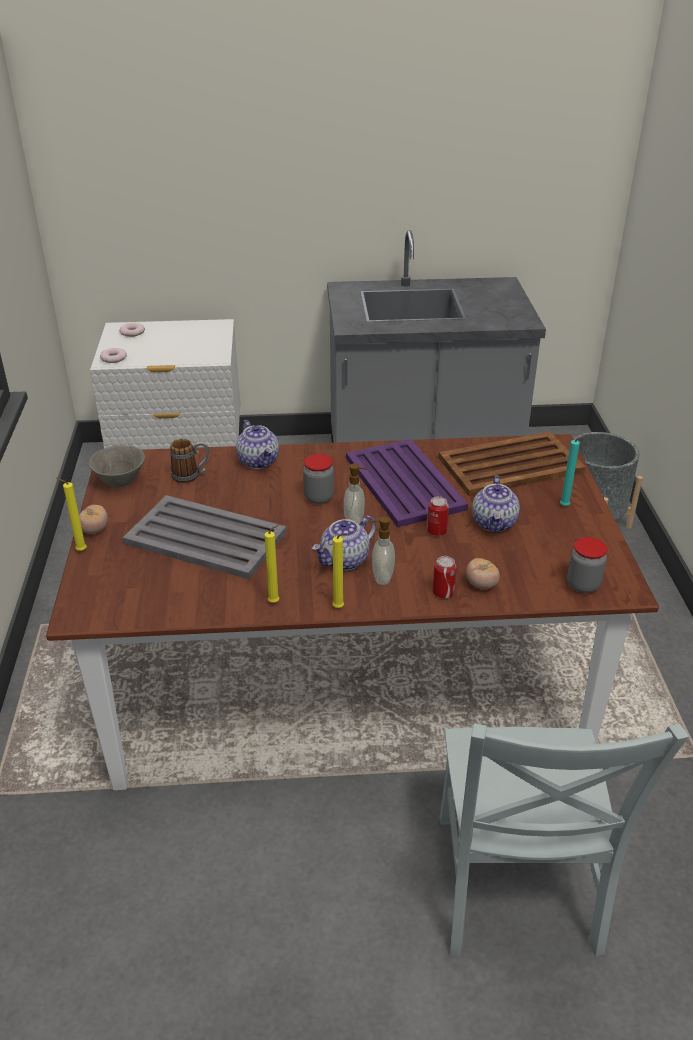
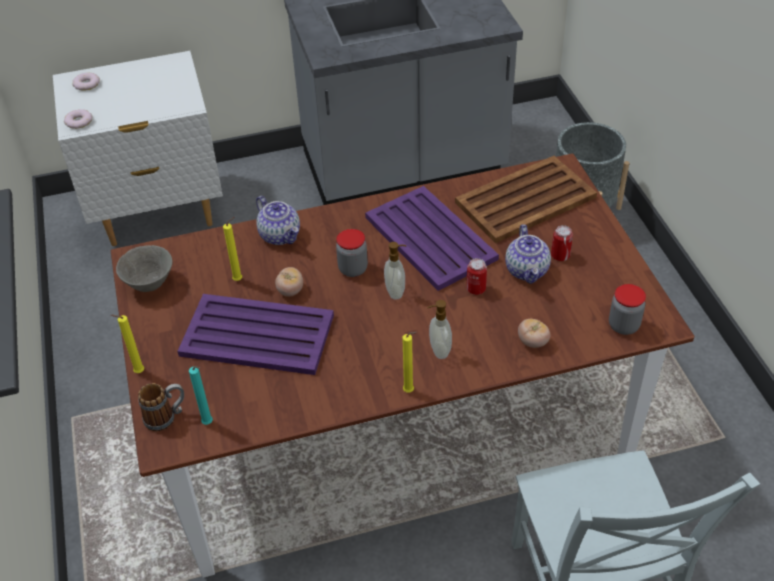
camera: 10 degrees left, 10 degrees up
(94, 530) = (144, 345): tomato -> tomato (290, 291)
(191, 476) = (218, 264): mug -> mug (166, 417)
(204, 537) = (256, 335): grey tray -> purple tray
(275, 602) = (348, 396): yellow candle -> yellow candle (239, 279)
(345, 560) = (399, 338): teapot -> none
(443, 592) = (500, 357): can -> can (560, 256)
(565, 507) = (588, 240): turquoise candle -> turquoise candle (209, 424)

